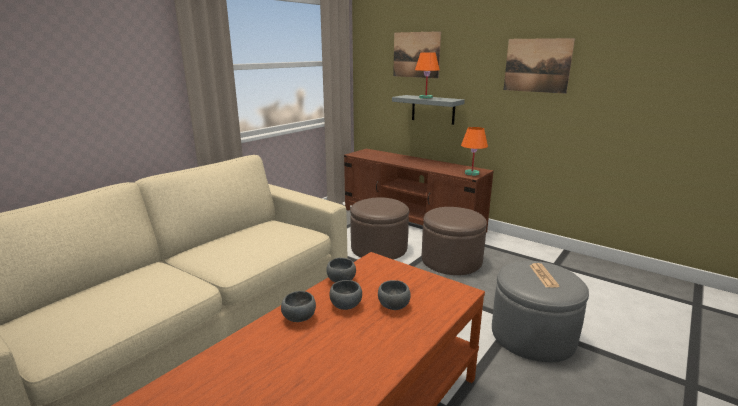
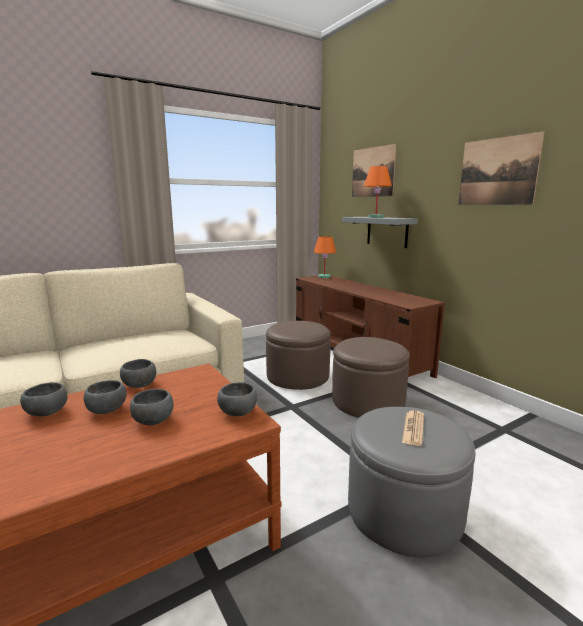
camera: 20 degrees right, 5 degrees down
(446, 288) = (238, 413): none -> grey bowl
(471, 173) = (412, 303): orange table lamp -> orange table lamp (324, 277)

